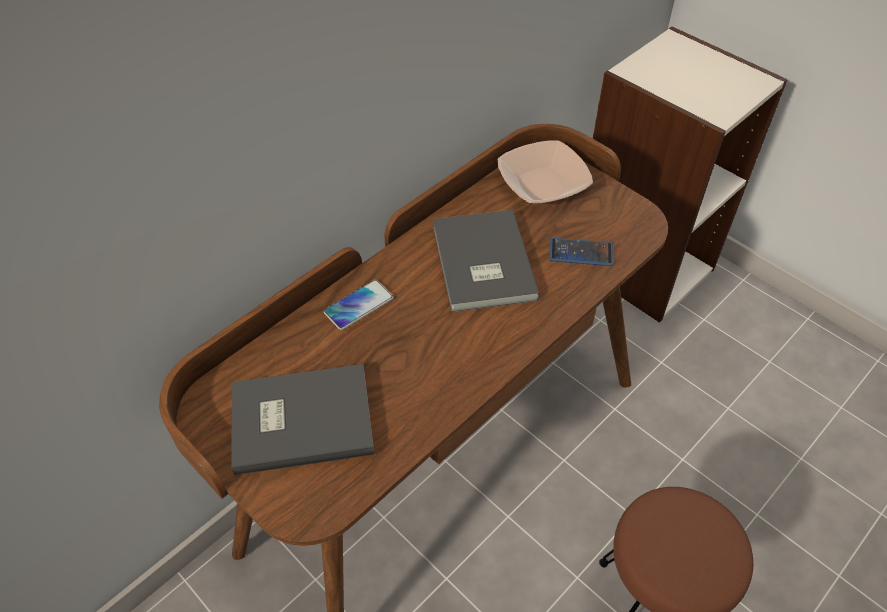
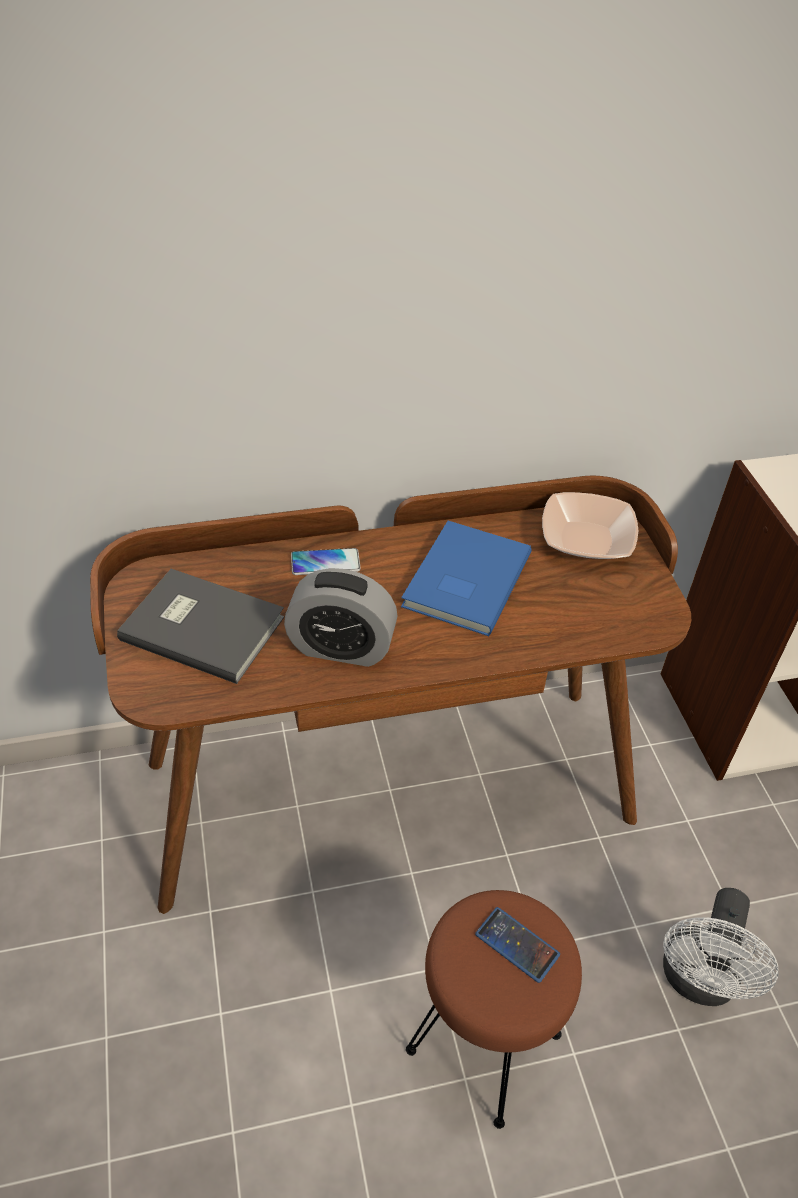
camera: 30 degrees right, 5 degrees down
(433, 373) = (341, 647): none -> alarm clock
(480, 264) = (463, 581): grey book -> blue book
(581, 252) = (570, 616): phone -> phone (517, 944)
(745, 473) = (698, 982): none -> white fan

